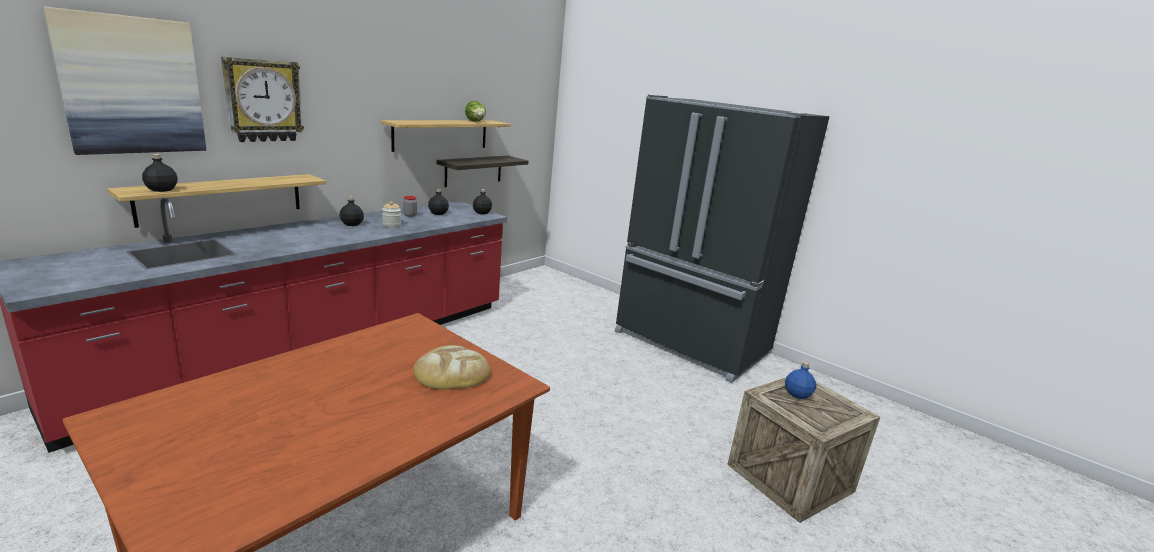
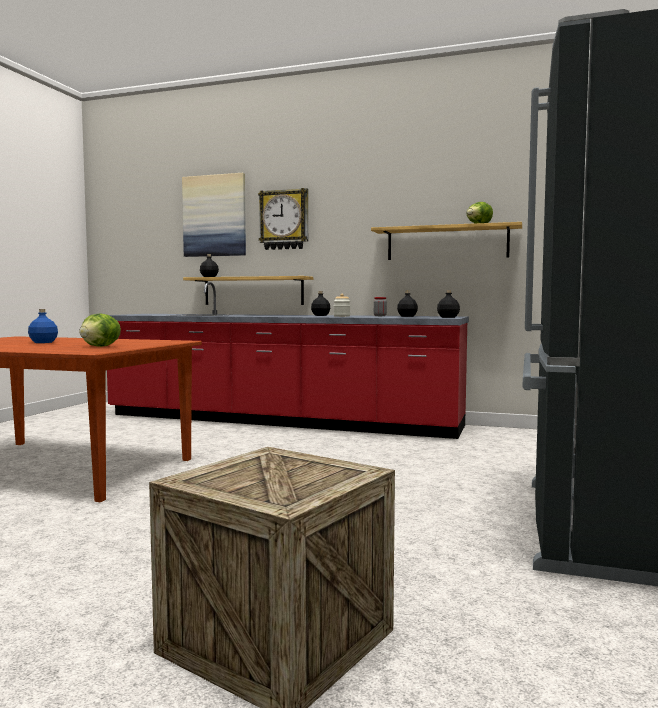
camera: 70 degrees right, 15 degrees down
(451, 372) = (101, 346): bread -> lettuce
(473, 170) = (493, 284): shelf -> none
(797, 394) = (297, 467): blue bottle -> blue bottle (43, 342)

